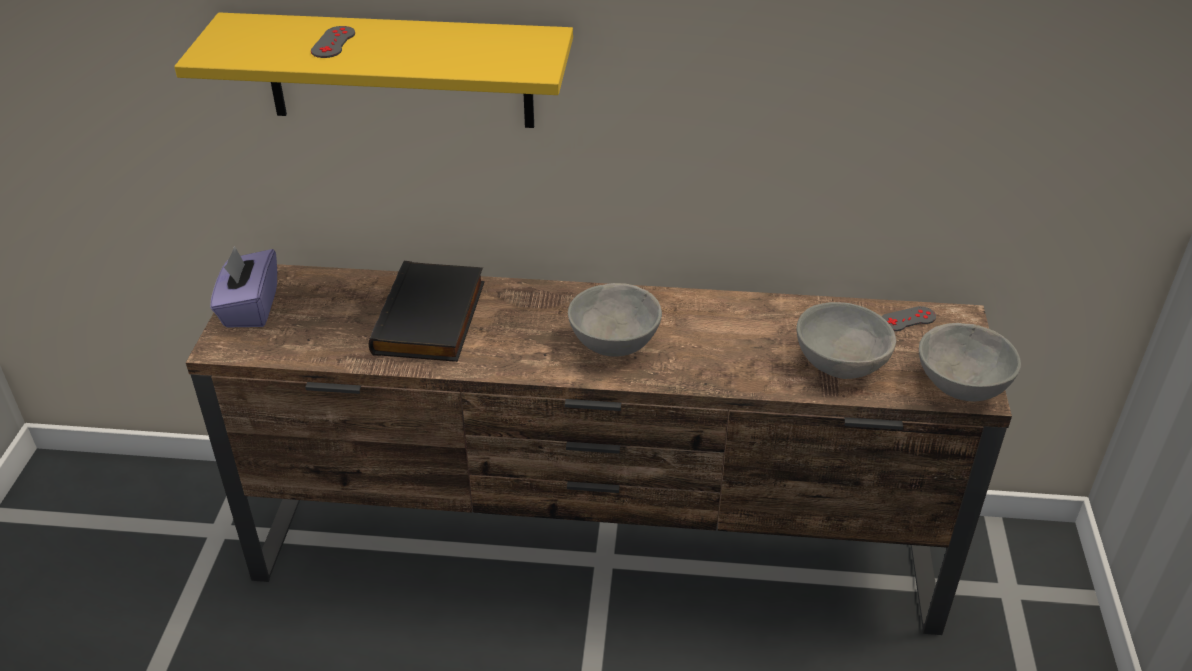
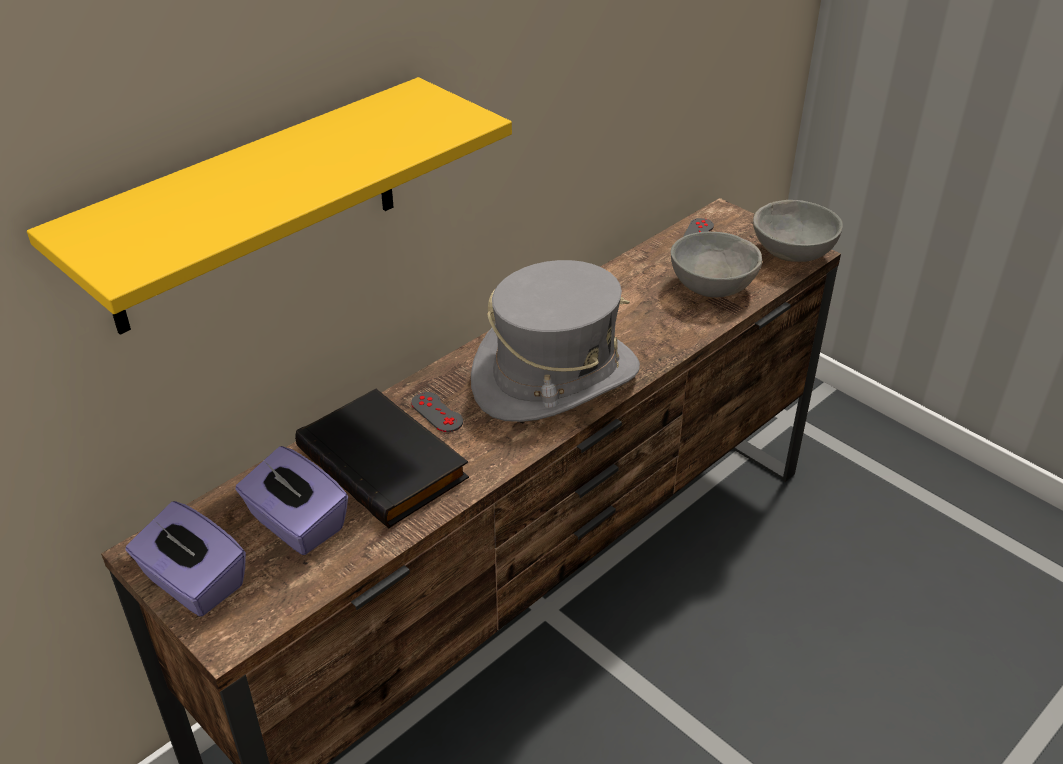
camera: 50 degrees left, 0 degrees up
(333, 42) = (236, 190): grey game controller -> grey game controller (437, 412)
(337, 316) = (296, 524): none -> purple tissue box
(613, 344) = (555, 378): grey bowl -> grey hat

